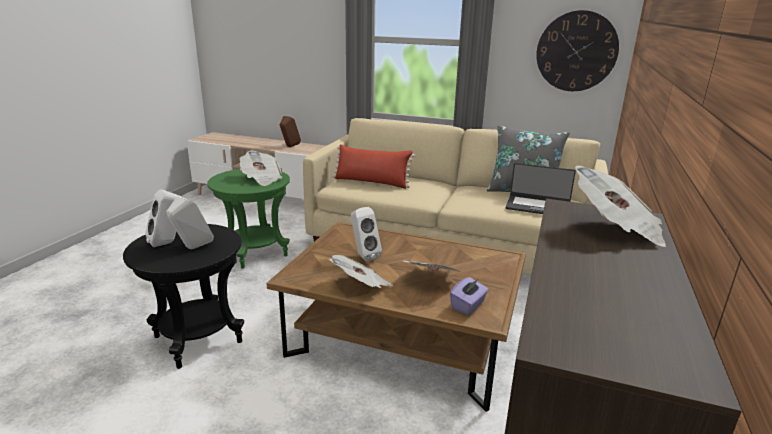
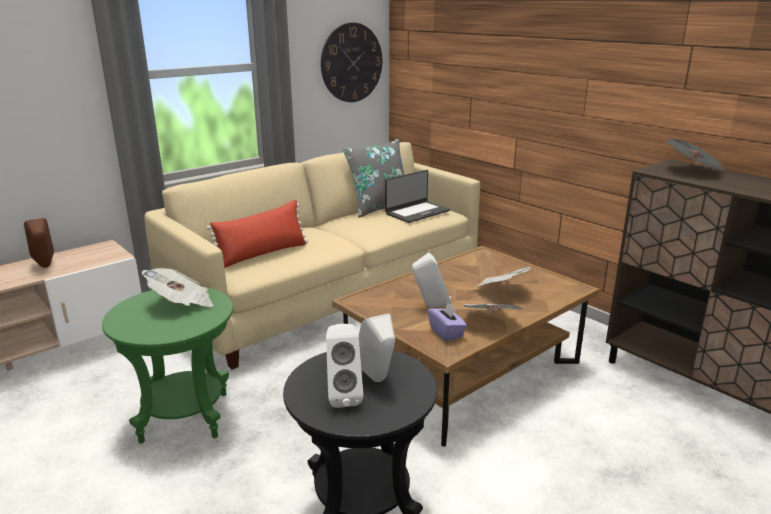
camera: 60 degrees left, 0 degrees up
(468, 306) = (552, 289): purple tissue box -> purple tissue box (446, 332)

